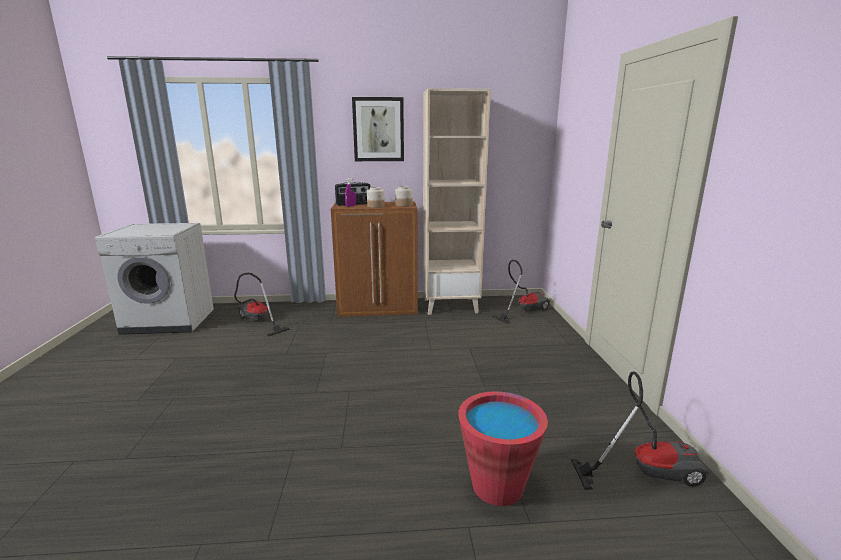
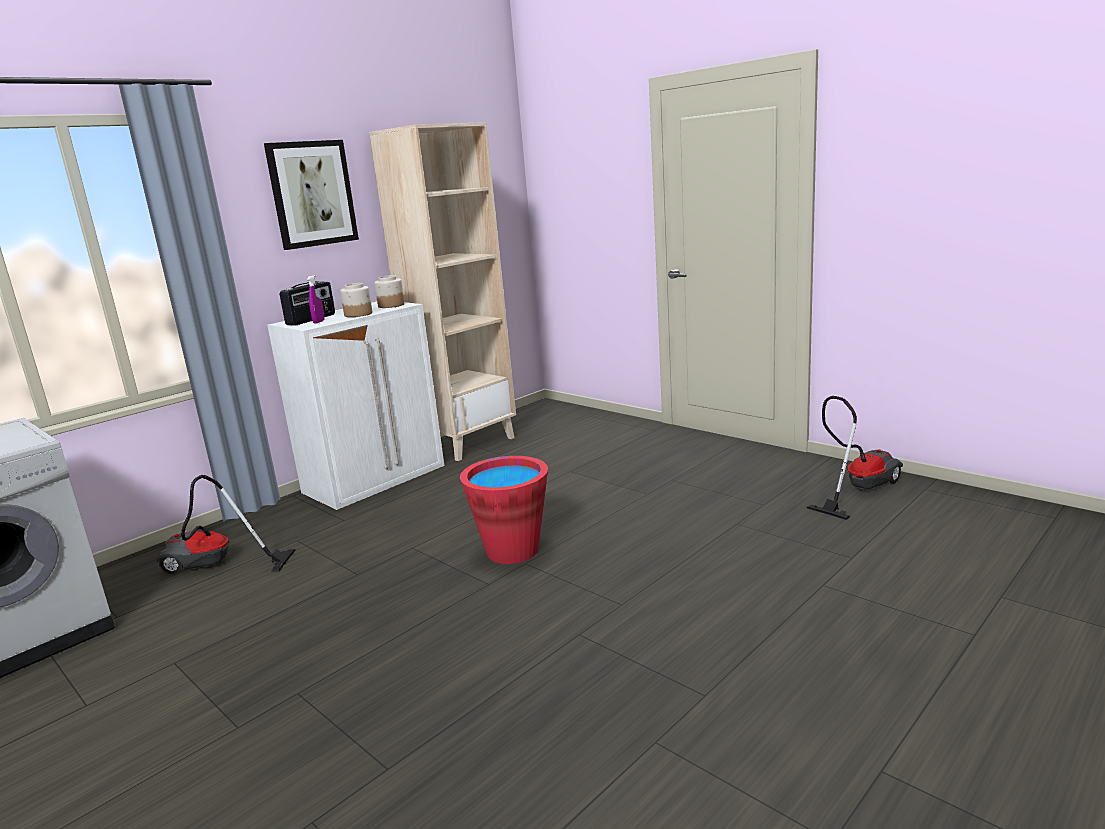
camera: 40 degrees left, 0 degrees up
(378, 307) = (375, 478): brown cabinet -> white cabinet
(497, 486) = (793, 551): red bucket -> red bucket (512, 551)
(524, 311) = (558, 418): vacuum cleaner -> none

